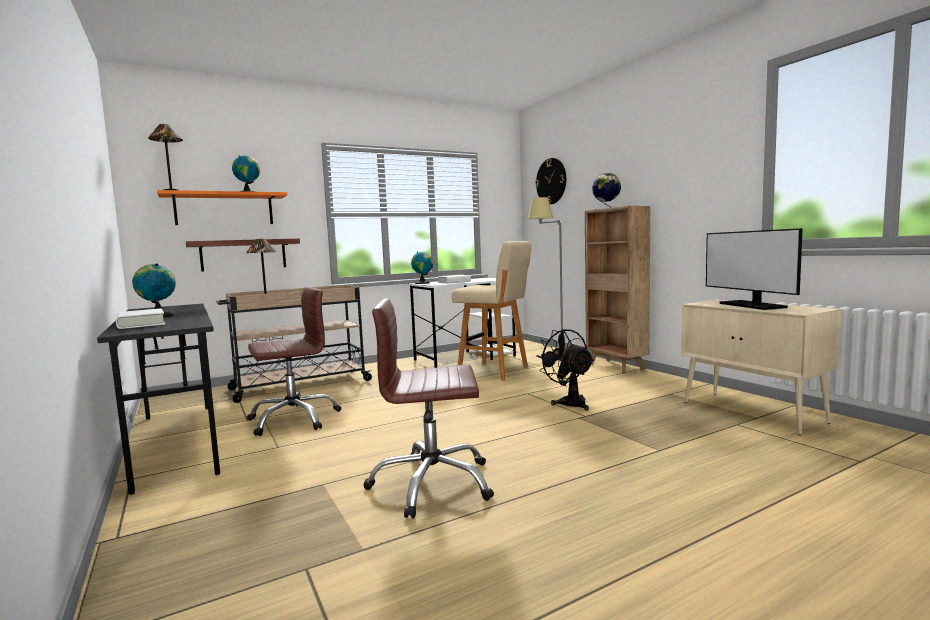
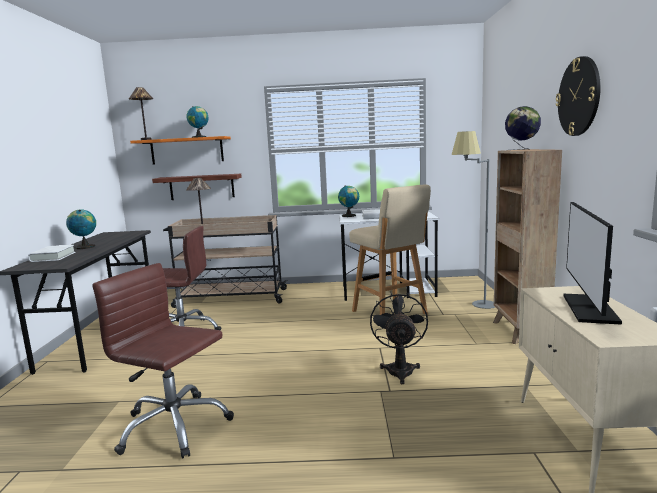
camera: 30 degrees right, 5 degrees up
(551, 181) = (499, 107): wall clock -> wall clock (579, 97)

